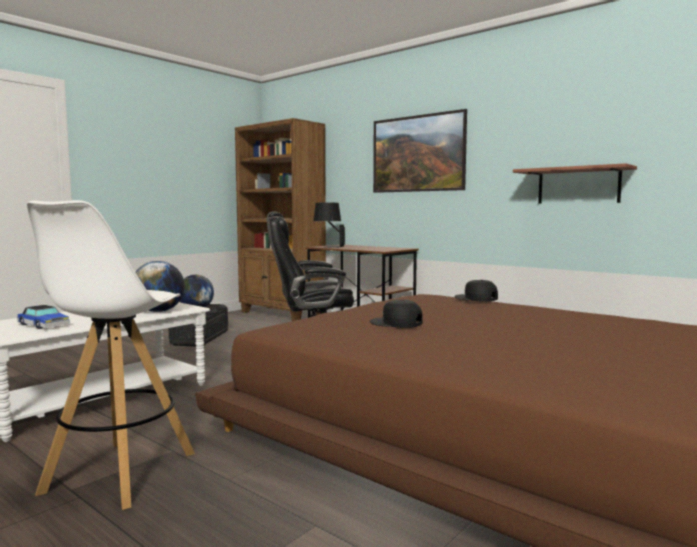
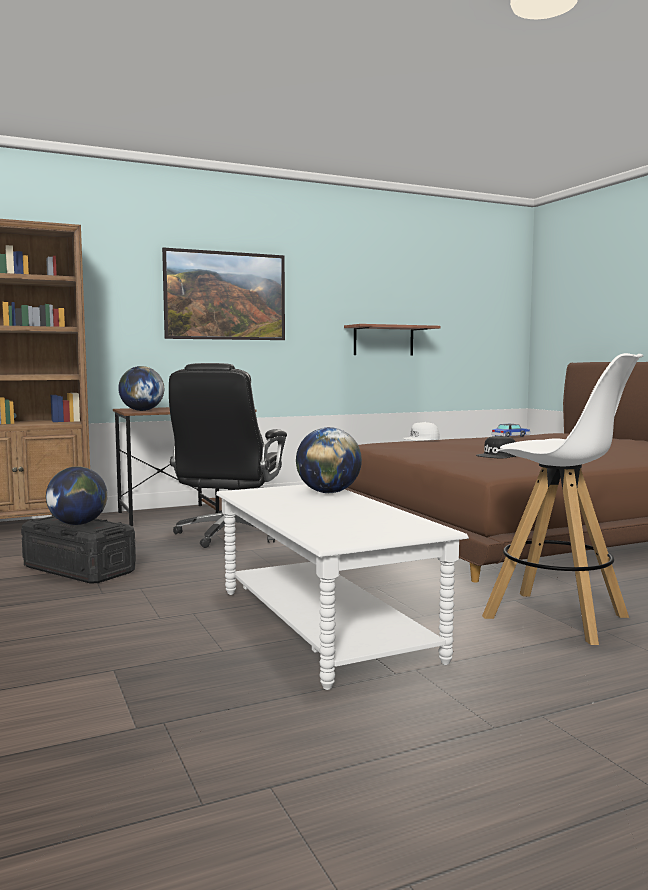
camera: 65 degrees left, 0 degrees up
(43, 325) = (369, 521): toy car -> toy car (510, 436)
(329, 246) = (142, 410): black table lamp -> globe
(476, 298) = (421, 439): black cap -> white cap

